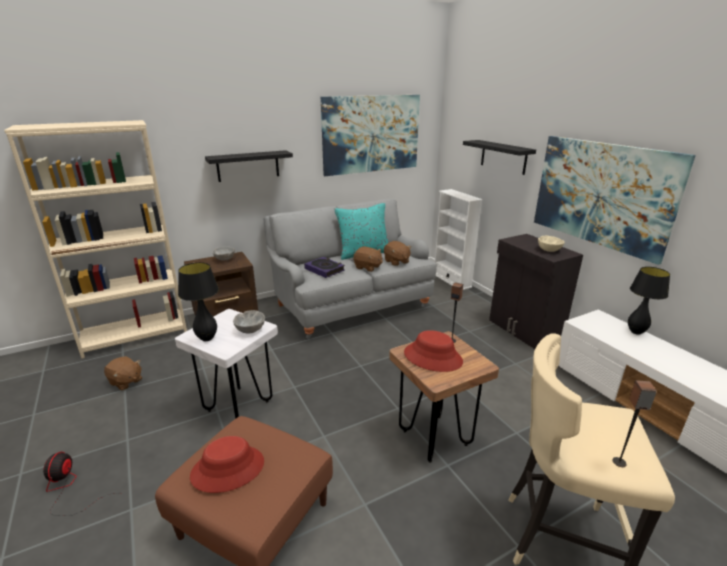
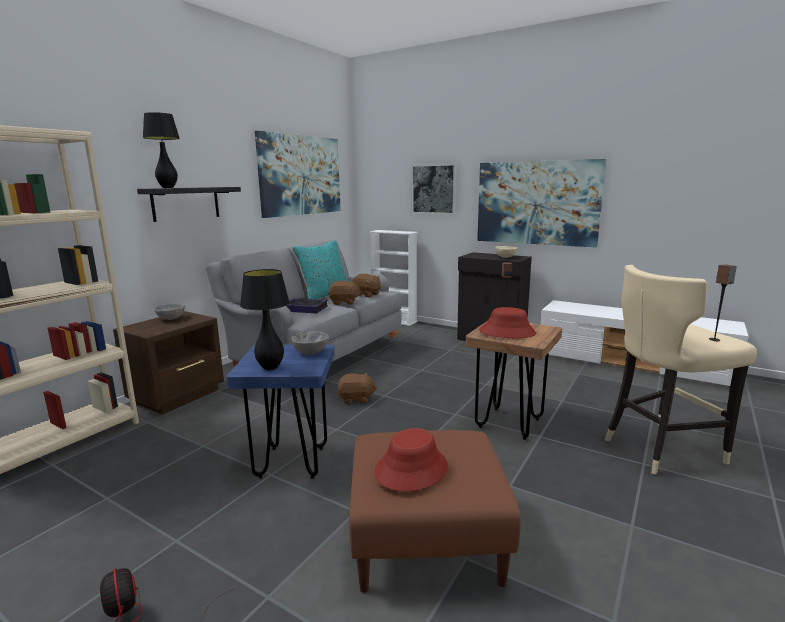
camera: 30 degrees left, 10 degrees down
(126, 382) = (99, 491): brown plush toy -> brown plush toy (356, 399)
(238, 406) = (292, 462): white stool -> blue stool
(503, 157) = (434, 189): black shelf -> picture
(636, 332) = (592, 306): black table lamp -> black table lamp (168, 188)

